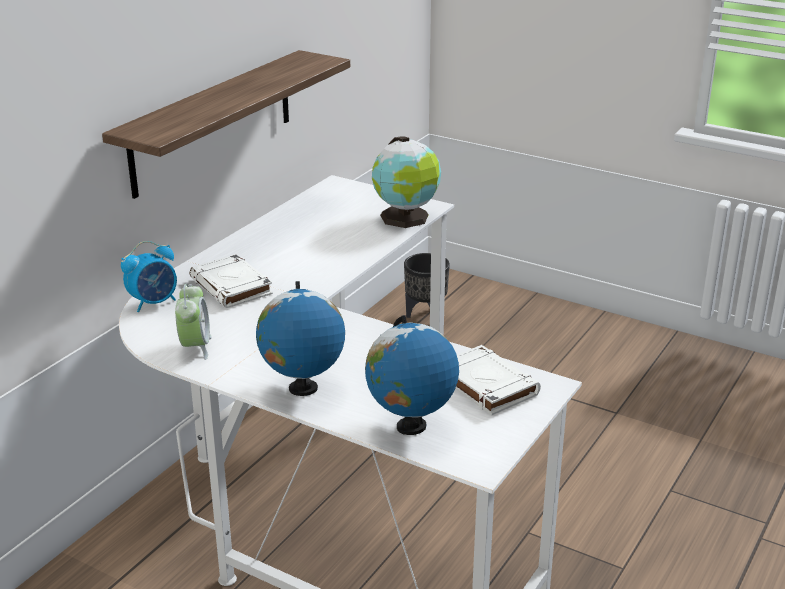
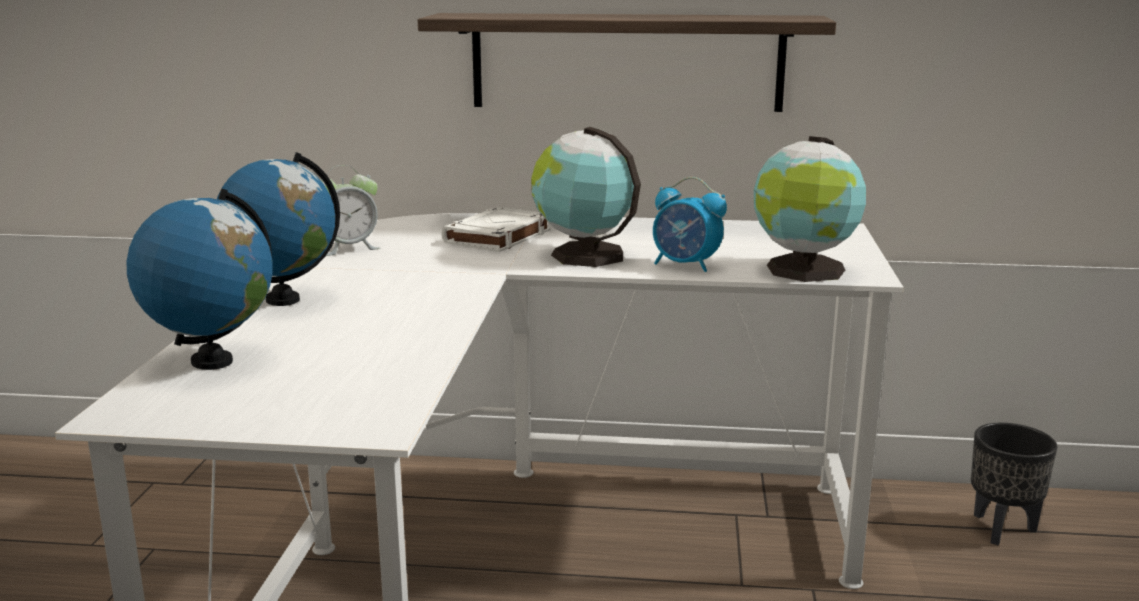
camera: 65 degrees right, 10 degrees down
(154, 302) = (431, 221): alarm clock -> alarm clock (685, 265)
(309, 269) = (584, 255): none -> globe
(485, 385) = (350, 385): white book -> none

